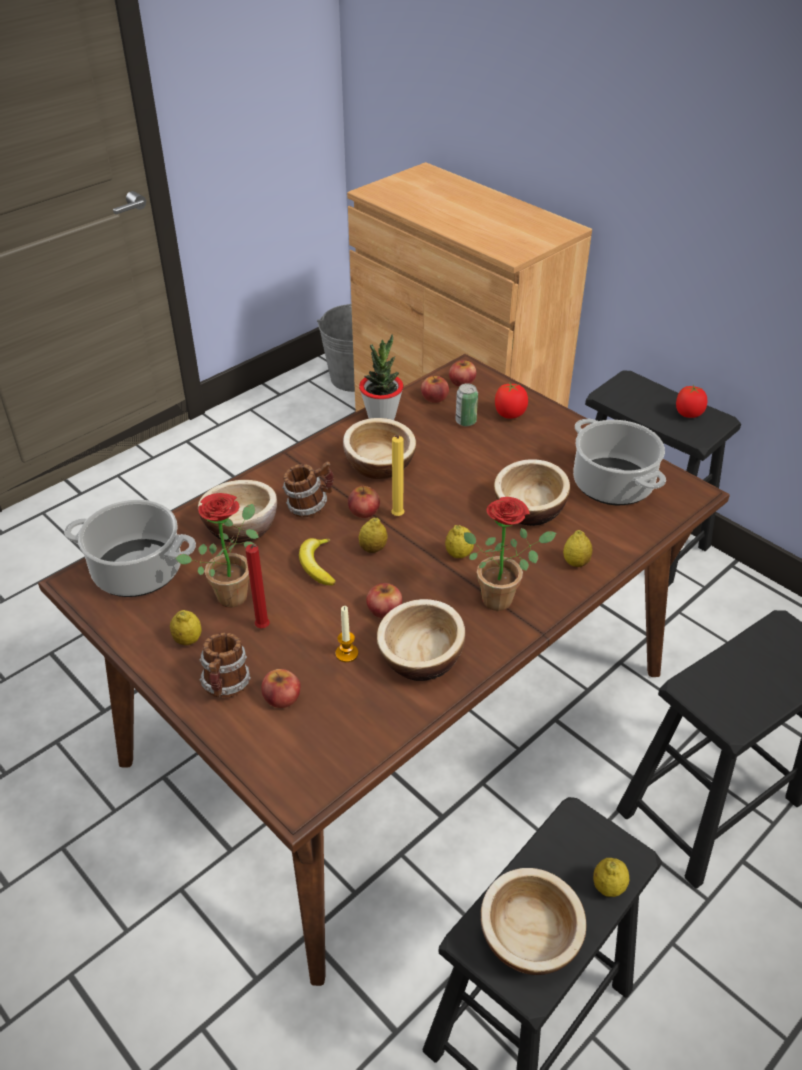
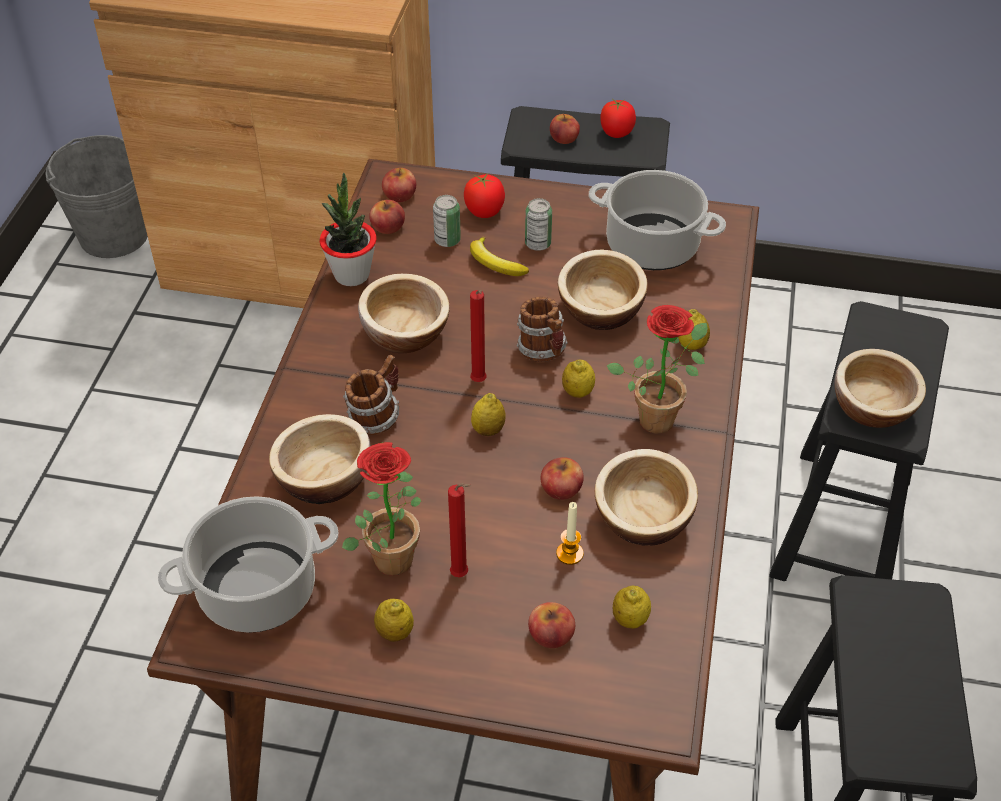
camera: 35 degrees left, 5 degrees up
(226, 686) = (486, 656): mug -> mug (543, 351)
(317, 565) = (449, 478): banana -> banana (495, 264)
(364, 510) = (438, 392): apple -> apple (564, 138)
(396, 517) = (479, 383): yellow candle -> red candle
(527, 449) = (538, 244): none -> can
(528, 938) = (911, 722): bowl -> bowl (872, 408)
(608, 887) = (932, 637): lemon -> lemon (630, 619)

